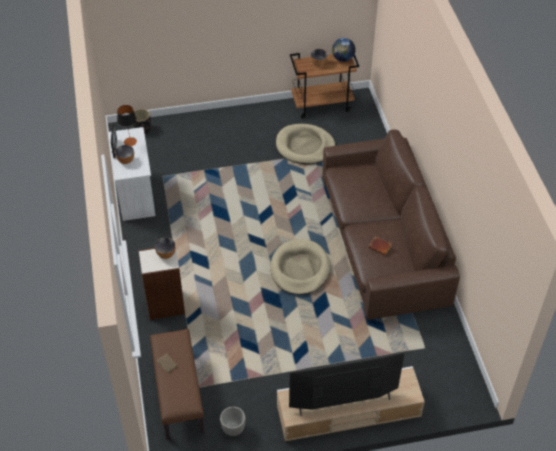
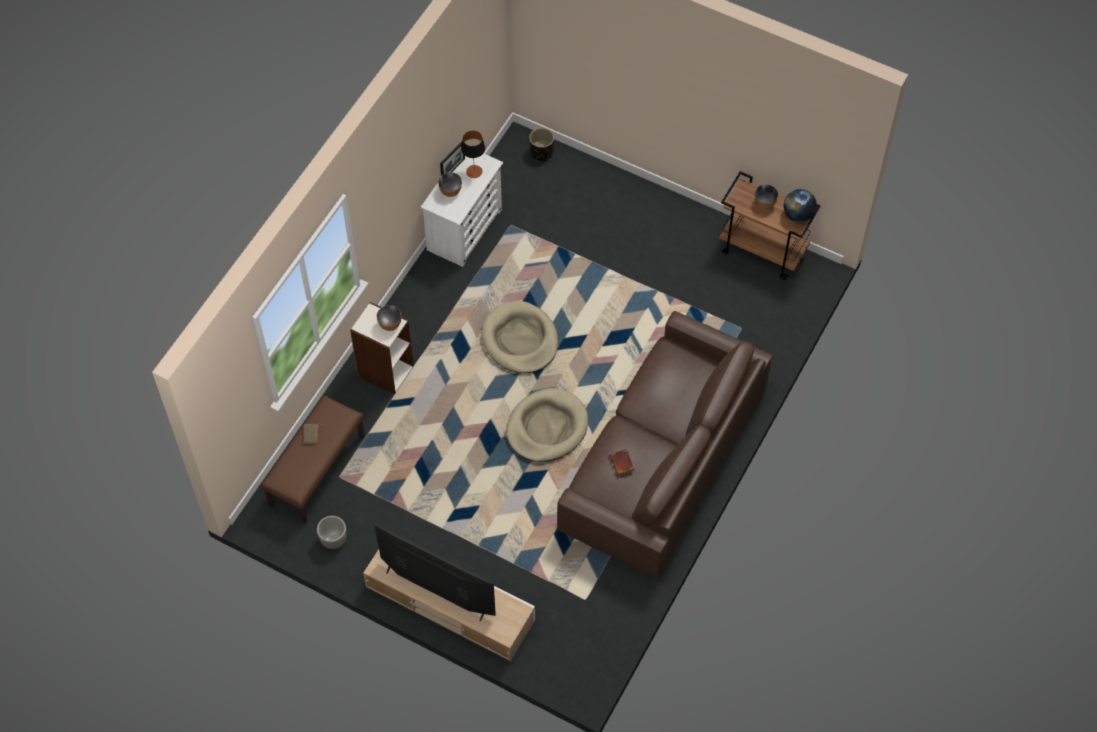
camera: 40 degrees right, 10 degrees up
(305, 146) = (691, 290): beige dog bed -> beige dog bed (520, 340)

